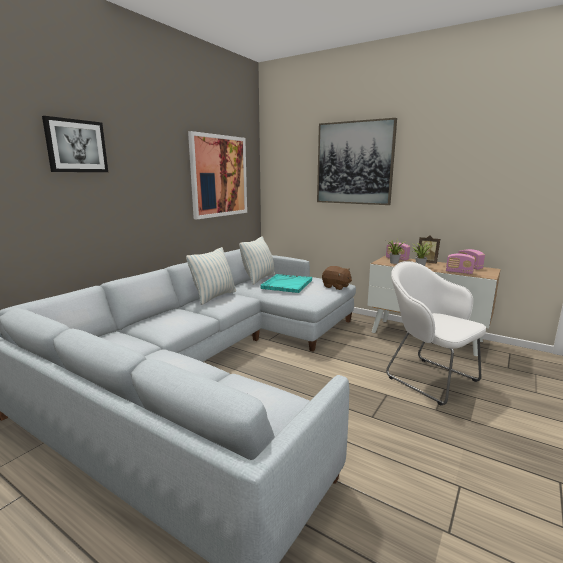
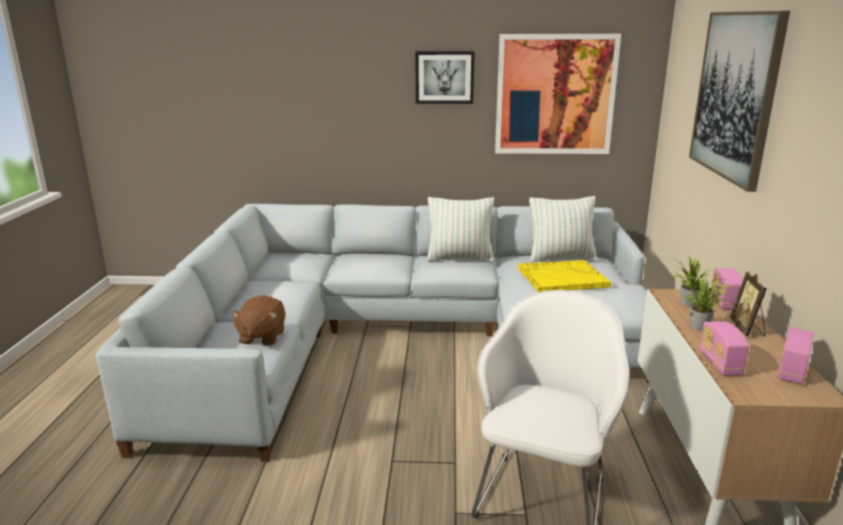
camera: 60 degrees right, 5 degrees up
(76, 146) = (342, 63): picture -> picture (444, 77)
(287, 284) = (561, 278): turquoise tray -> yellow tray
(336, 287) = (623, 310): brown plush toy -> brown plush toy (261, 337)

